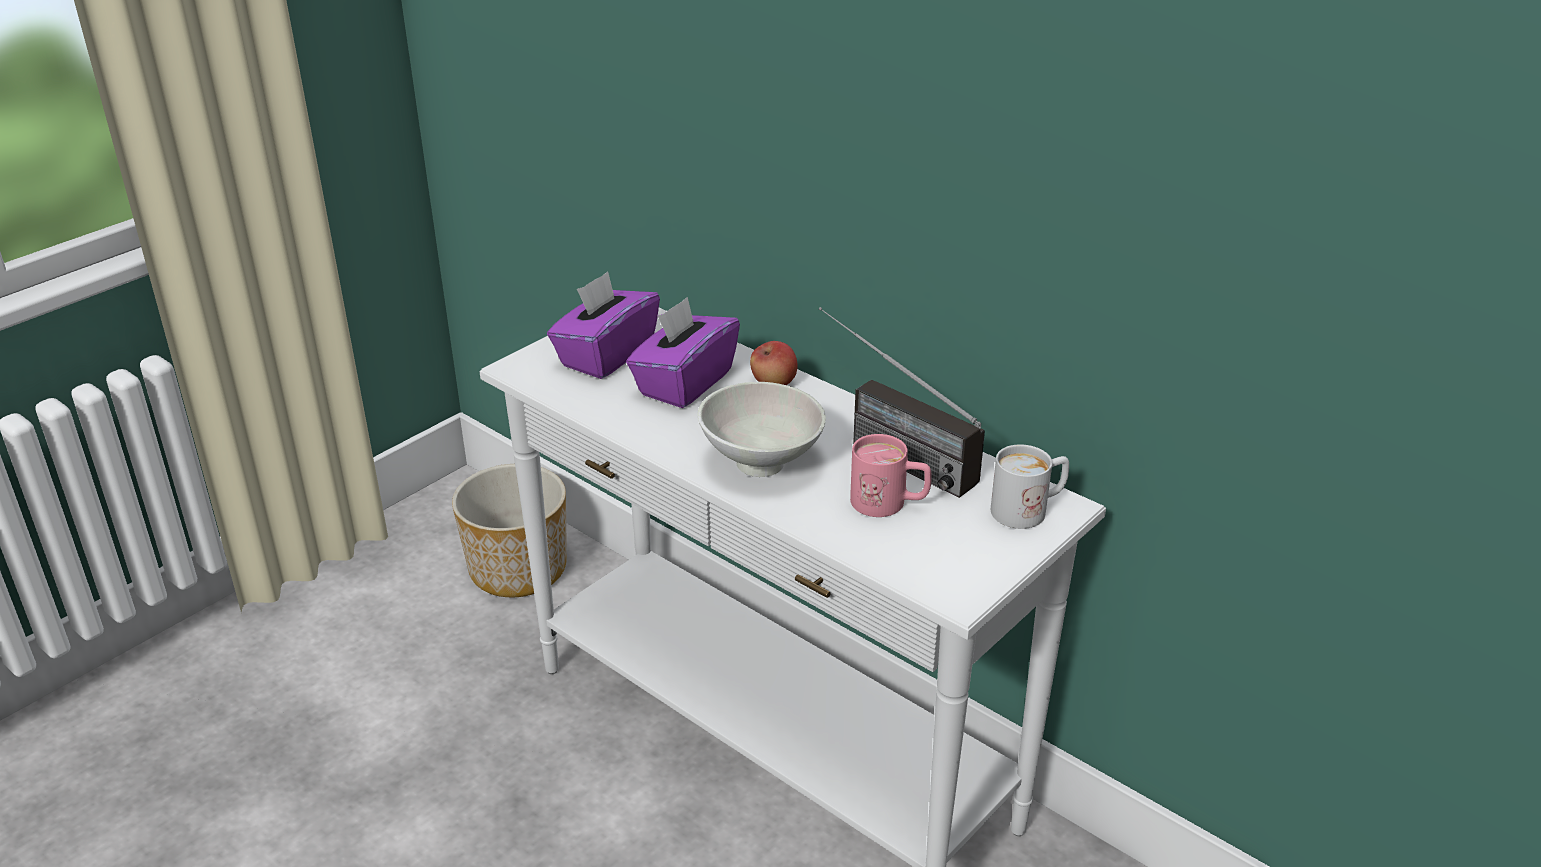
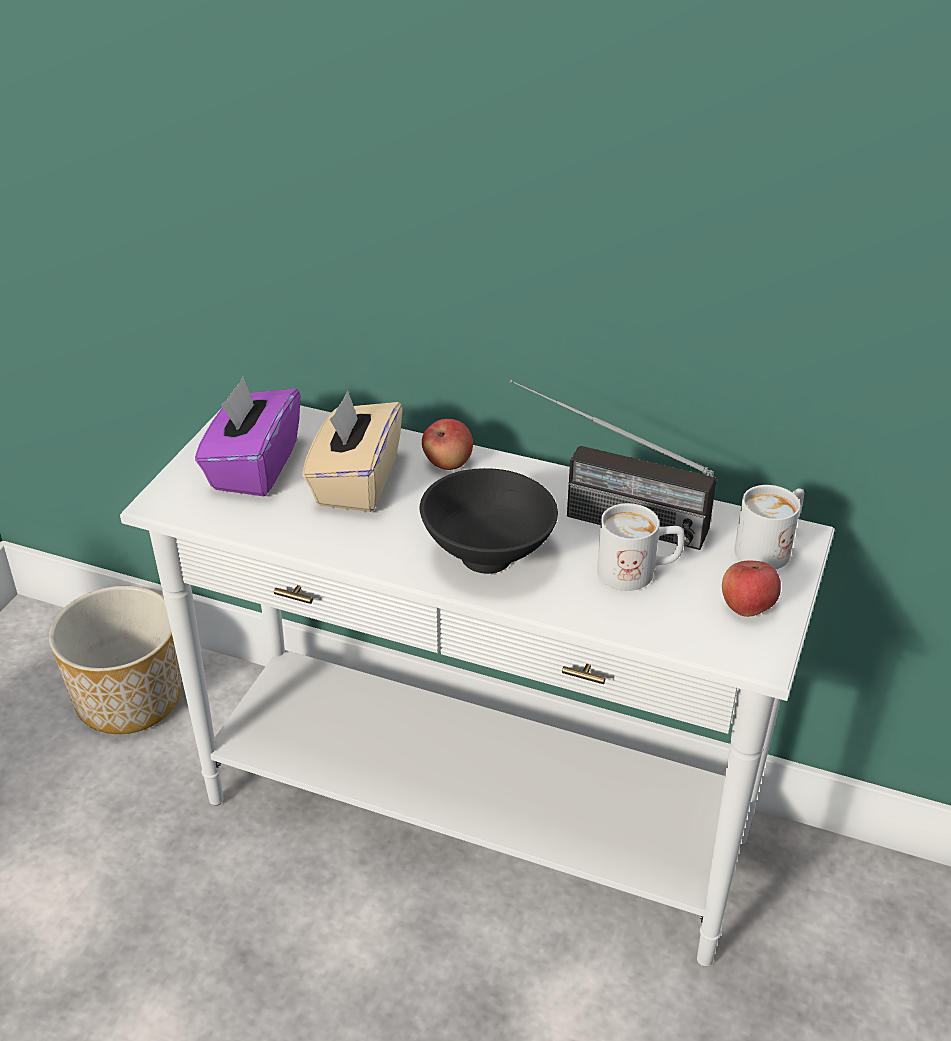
camera: 20 degrees left, 5 degrees up
(684, 383) = (355, 482): purple tissue box -> beige tissue box
(762, 462) = (487, 555): white bowl -> black bowl
(889, 503) = (638, 572): pink mug -> white mug
(973, 553) = (747, 607): none -> apple

